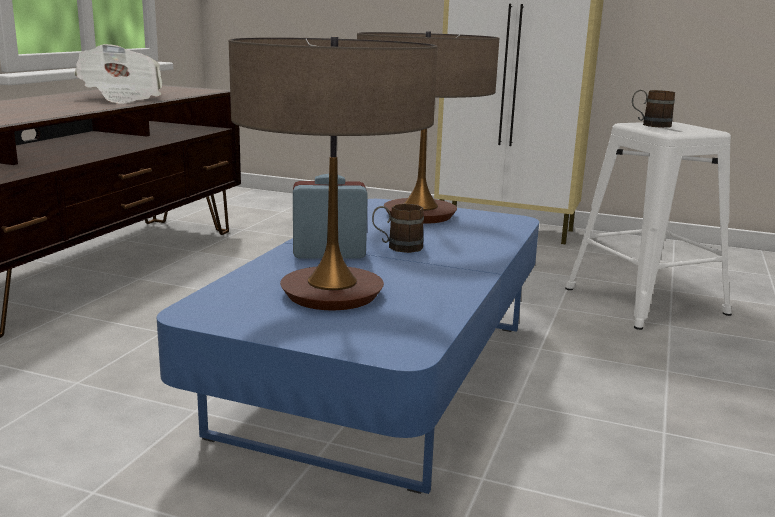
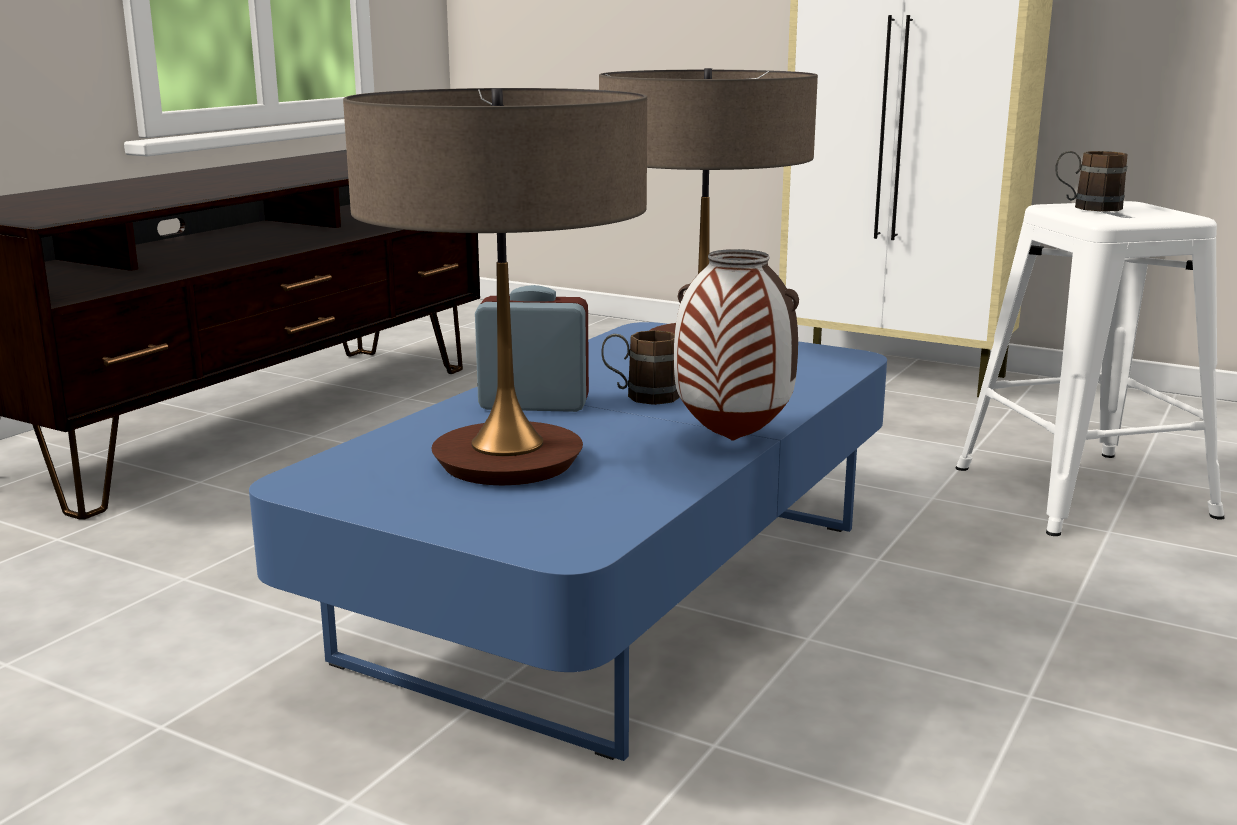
camera: 10 degrees right, 0 degrees up
(121, 98) = (295, 173): newspaper -> none
(471, 275) = (730, 440): none -> vase

